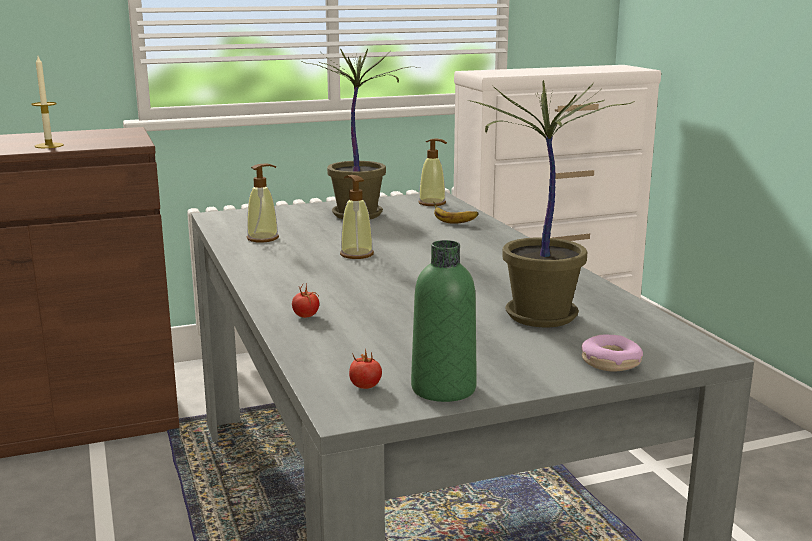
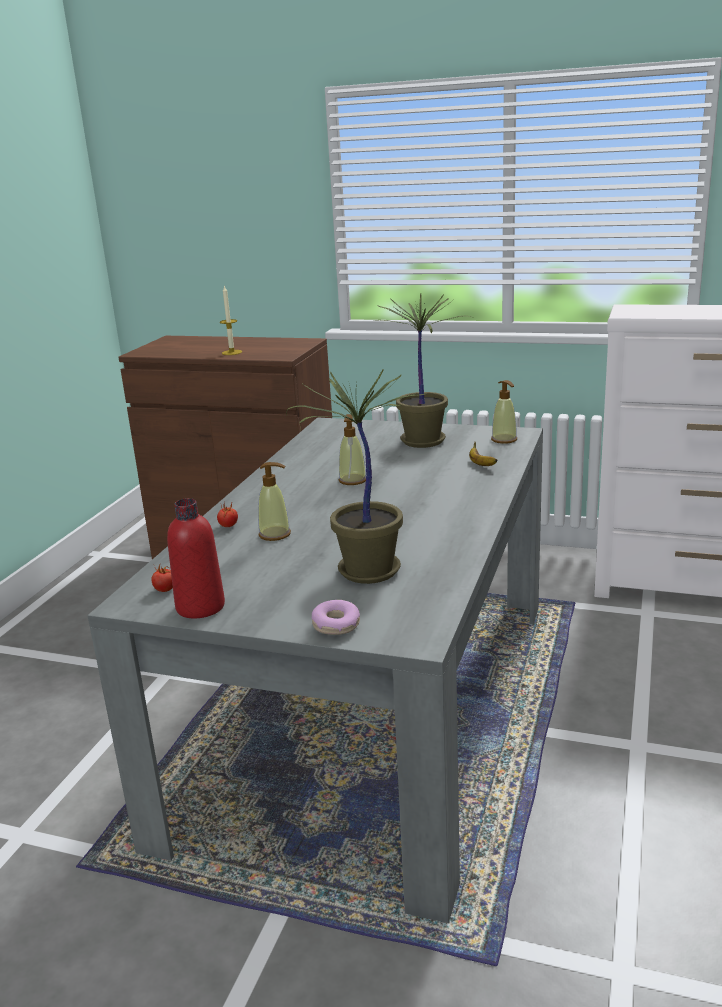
camera: 40 degrees right, 5 degrees up
(263, 238) = (320, 451): soap dispenser -> soap dispenser (275, 534)
(443, 388) = (200, 607): green bottle -> red bottle

